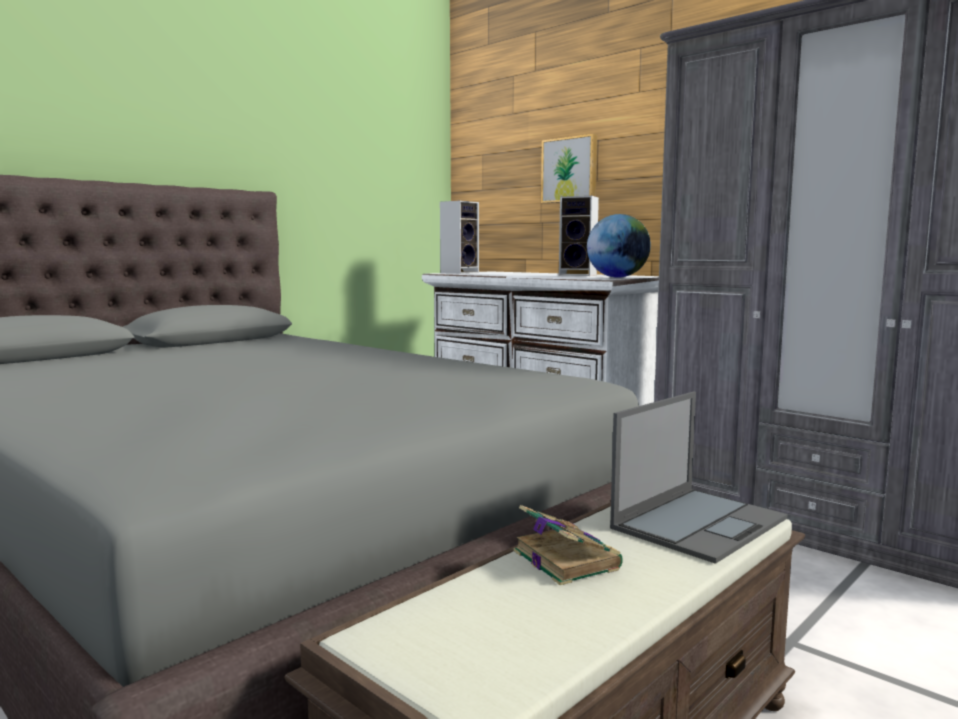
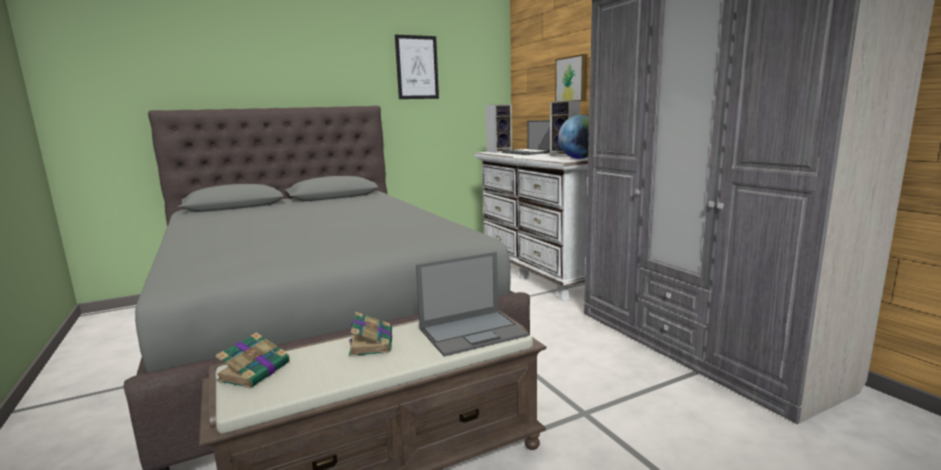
camera: 20 degrees right, 5 degrees up
(326, 138) = (417, 67): none -> picture
(420, 636) = (255, 371): none -> book
(511, 273) = (528, 152): none -> laptop

